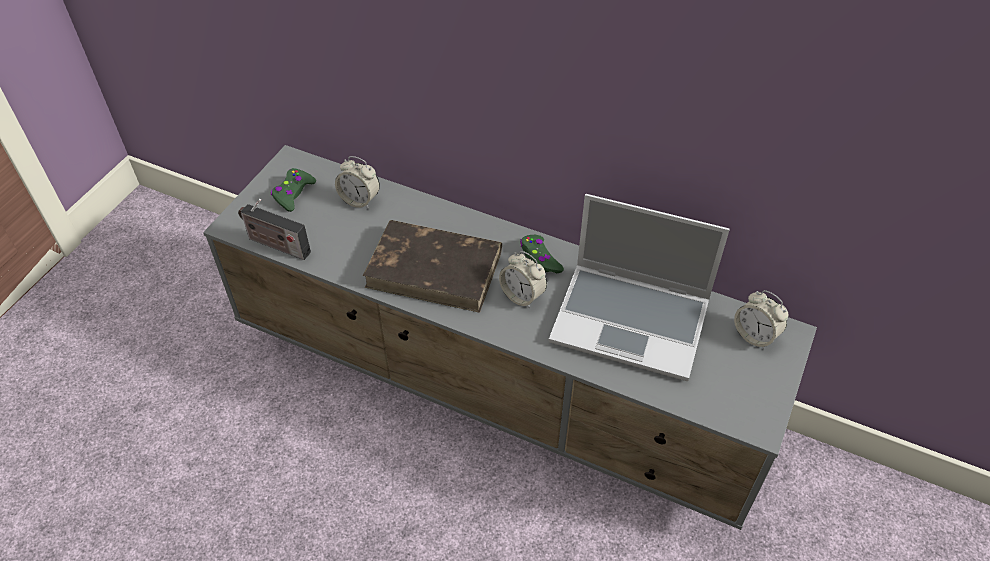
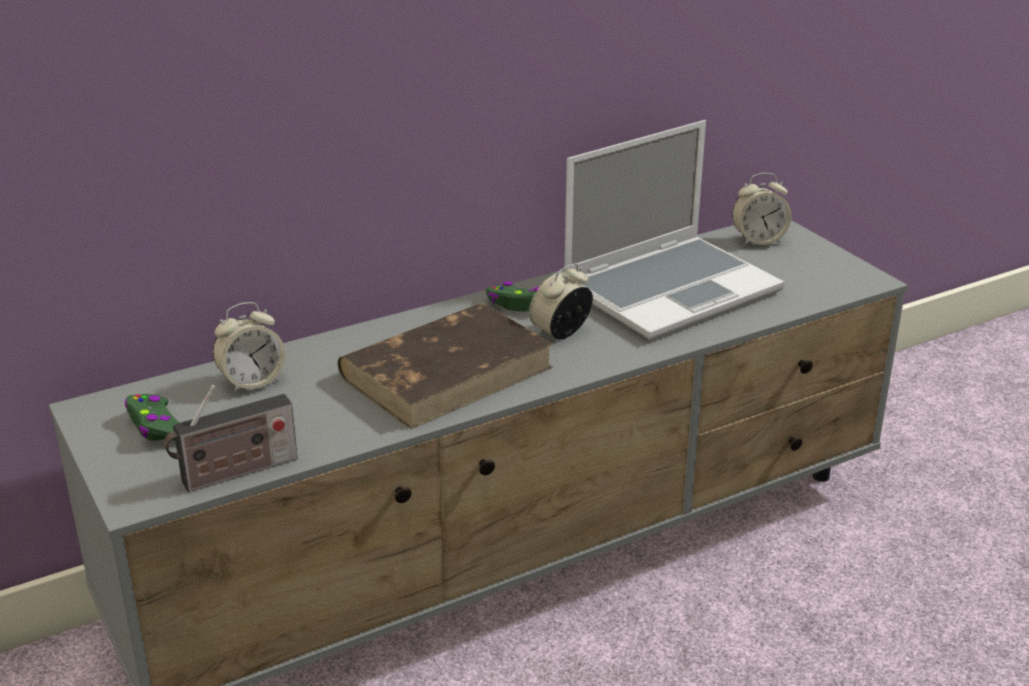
camera: 55 degrees left, 20 degrees down
(522, 295) = (560, 333): alarm clock -> alarm clock turned 150 degrees clockwise

